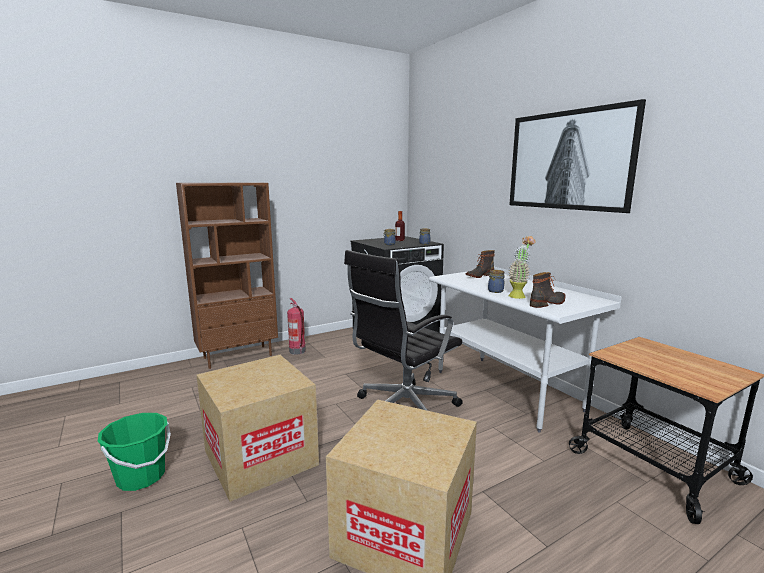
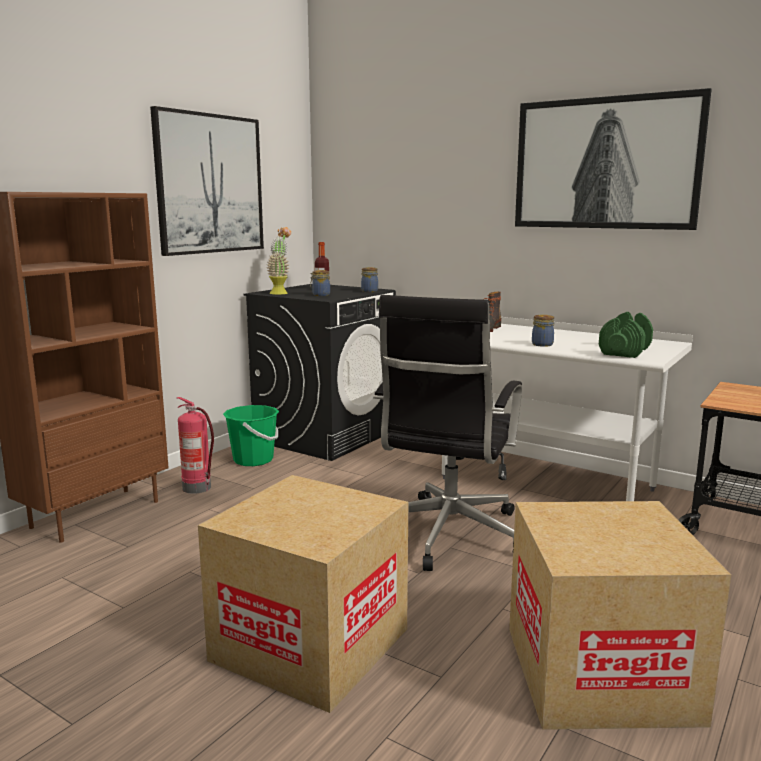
camera: 25 degrees left, 0 degrees up
(141, 477) = (135, 728): green bucket -> green bucket (253, 460)
(329, 175) = (210, 184): none -> picture
(519, 295) = (578, 346): potted plant -> potted plant (280, 293)
(548, 303) = (624, 351): boot -> green dumbbell

